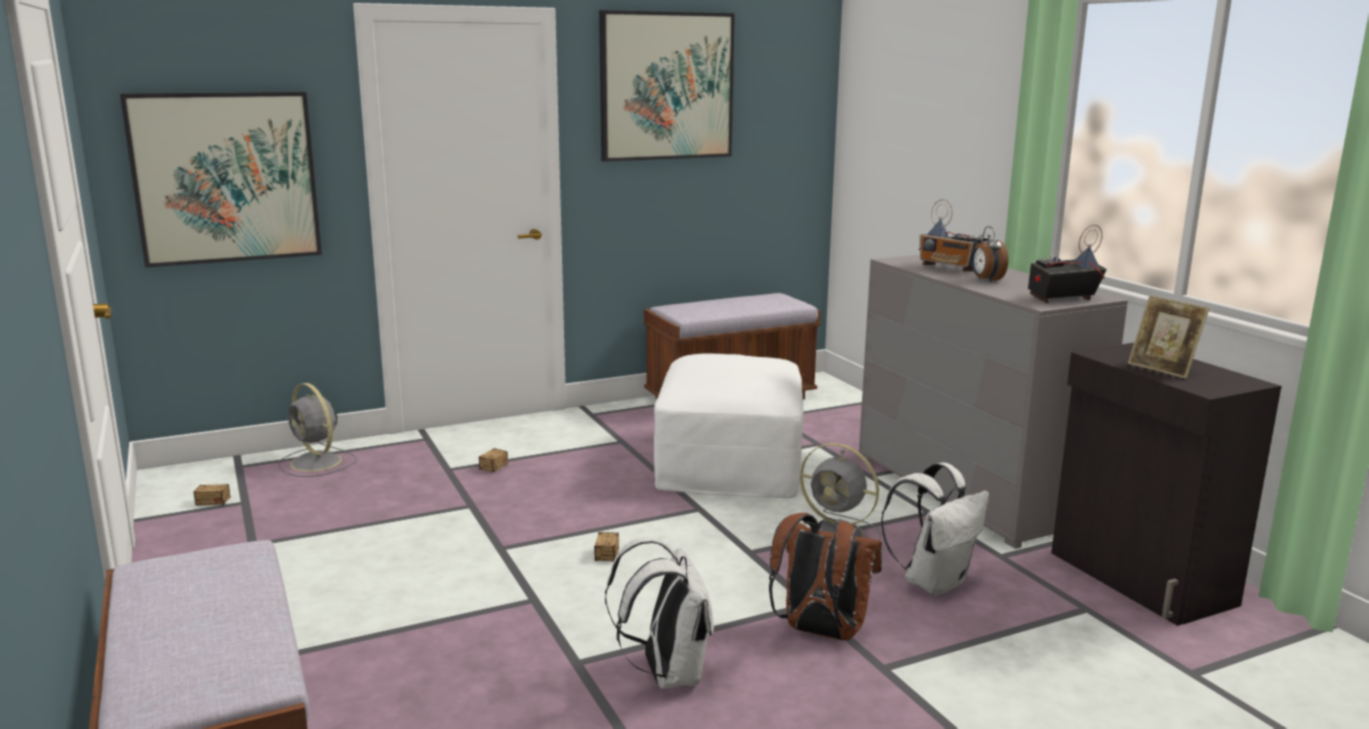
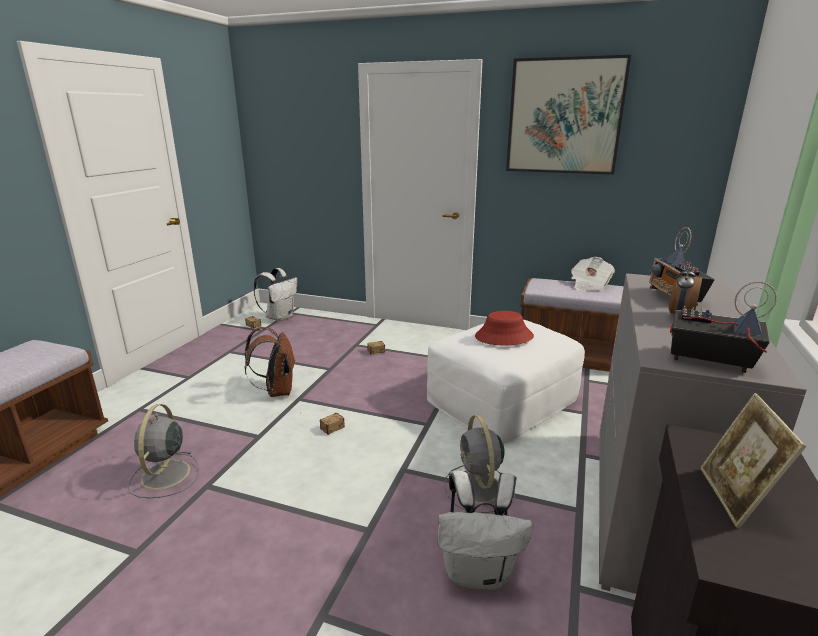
camera: 45 degrees right, 5 degrees up
(226, 177) = (295, 164): picture -> none
(317, 463) = (316, 321): grey fan -> grey fan (164, 476)
(667, 674) = (223, 523): white backpack -> white backpack (280, 317)
(728, 300) = (589, 285): none -> newspaper
(736, 371) = (504, 337): none -> red hat
(820, 632) = (337, 556): brown backpack -> brown backpack (277, 391)

